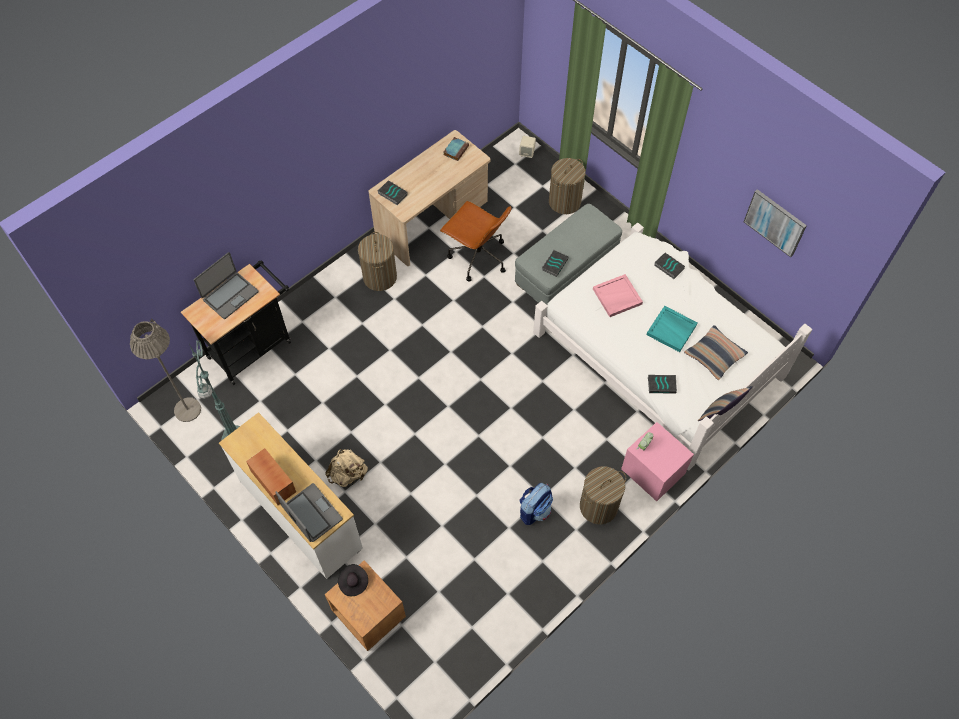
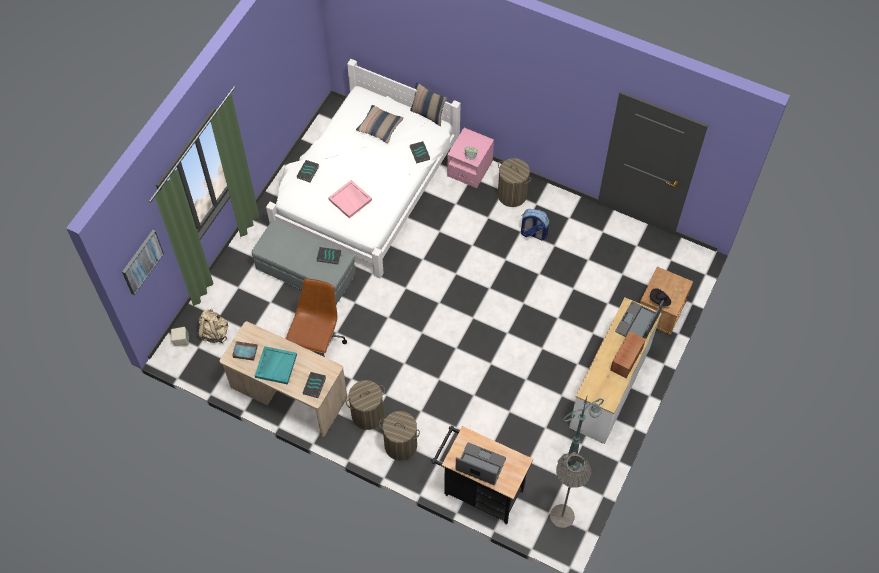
camera: 110 degrees left, 0 degrees up
(348, 475) = (563, 366): beige backpack -> beige backpack (214, 332)
(564, 201) = (231, 294): laundry basket -> laundry basket (400, 445)
(672, 330) = (368, 157): turquoise tray -> turquoise tray (275, 365)
(775, 222) = (285, 73): picture -> picture (141, 261)

